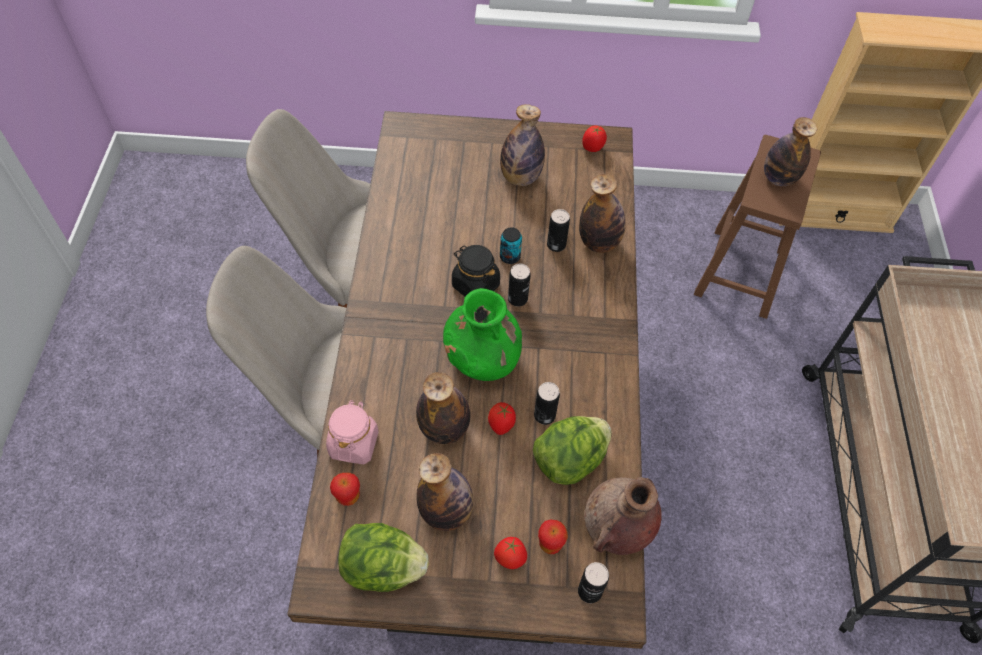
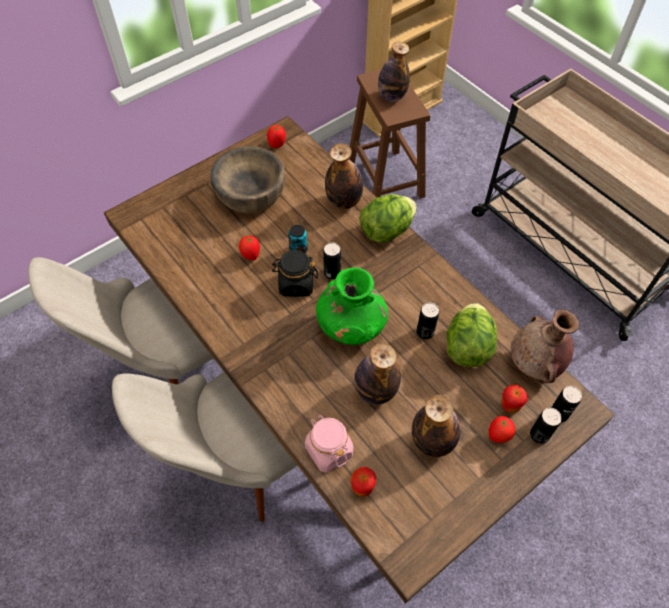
camera: 40 degrees left, 0 degrees up
(382, 567) = (433, 511): lettuce -> lettuce (386, 230)
(501, 425) = (407, 359): tomato -> tomato (250, 255)
(520, 177) = (250, 194): bottle -> brown bowl
(556, 245) = (319, 221): can -> can (539, 434)

